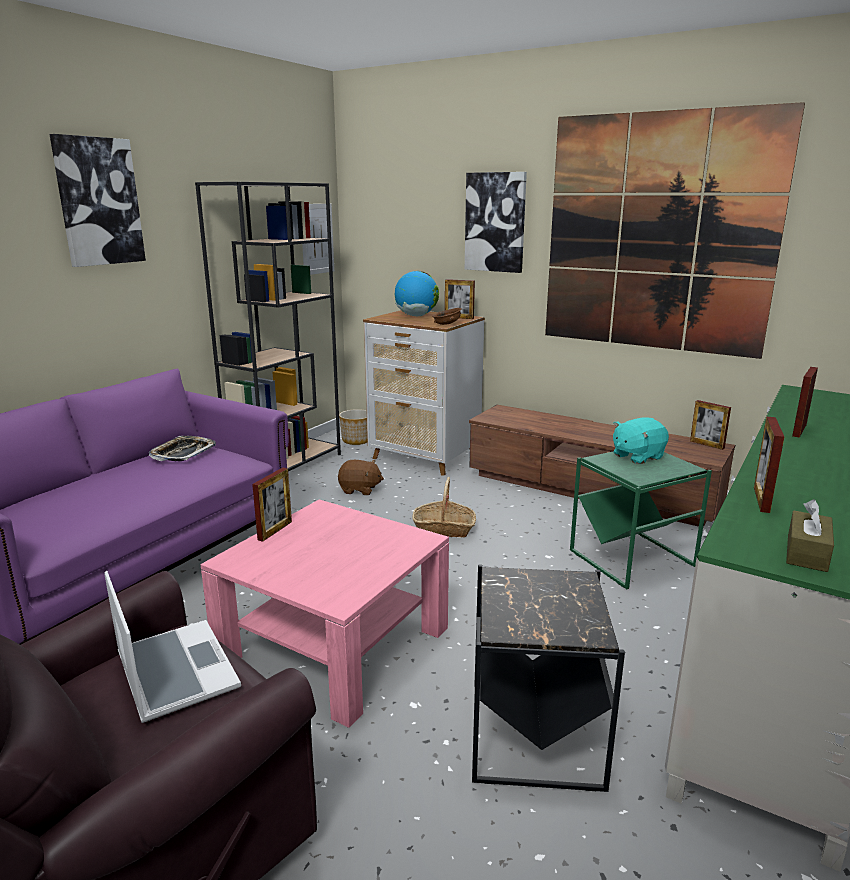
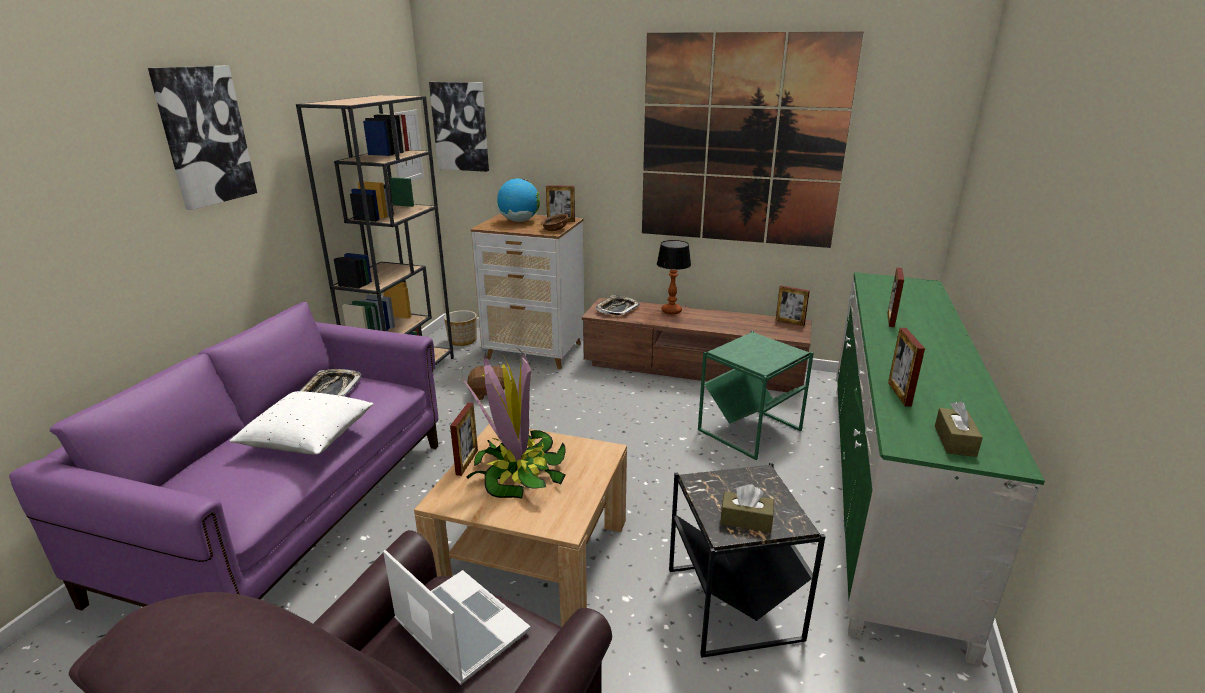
camera: 15 degrees left, 5 degrees up
(137, 491) = (309, 439): none -> white pillow
(319, 546) = (517, 472): none -> potted plant
(334, 644) = (533, 555): pink coffee table -> brown coffee table
(444, 528) = (583, 424): basket -> none
(495, 222) = (589, 130): picture -> picture (460, 127)
(511, 416) = (617, 309): none -> tray
(535, 621) = (746, 520): none -> brown tissue box
(570, 422) = (671, 311): none -> table lamp
(637, 456) = (750, 345): turquoise plush toy -> none

